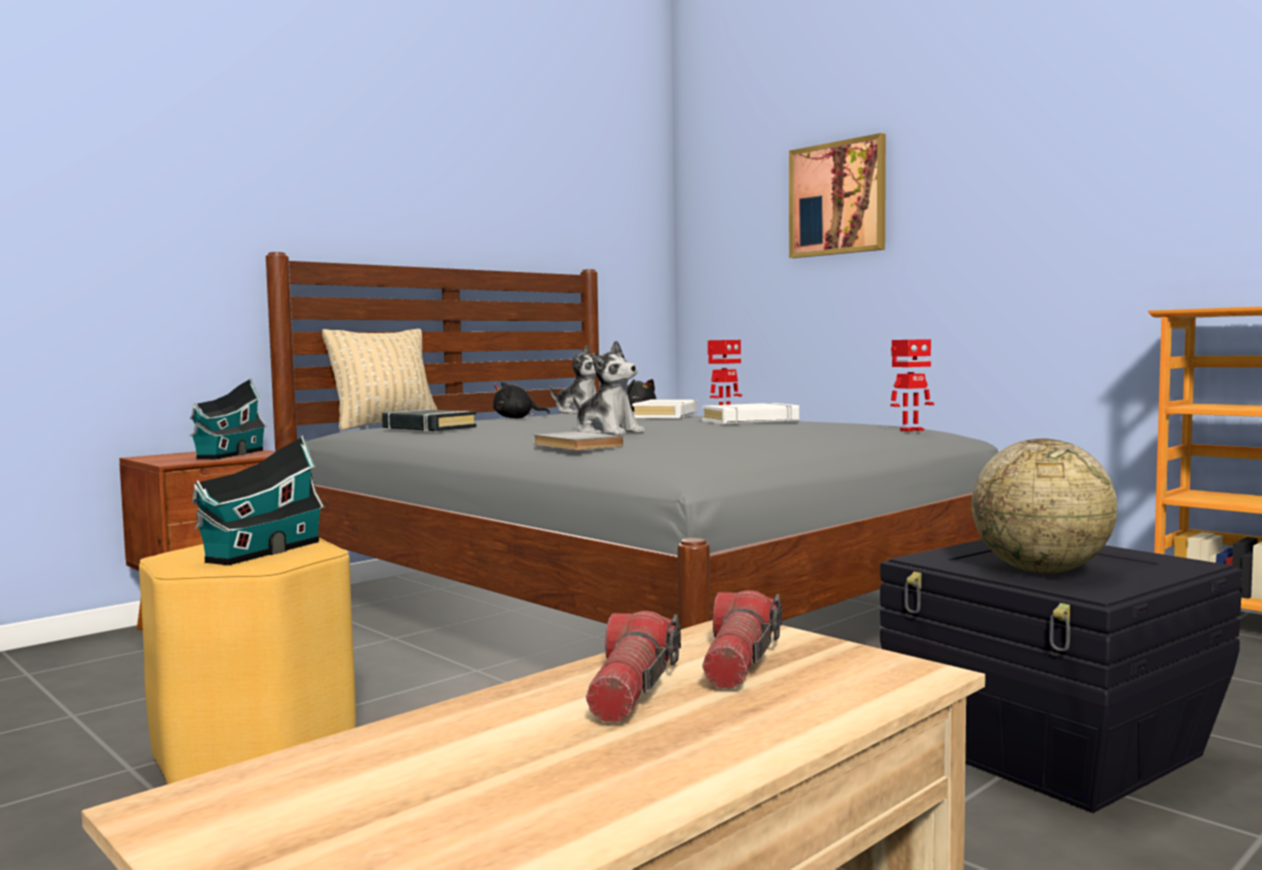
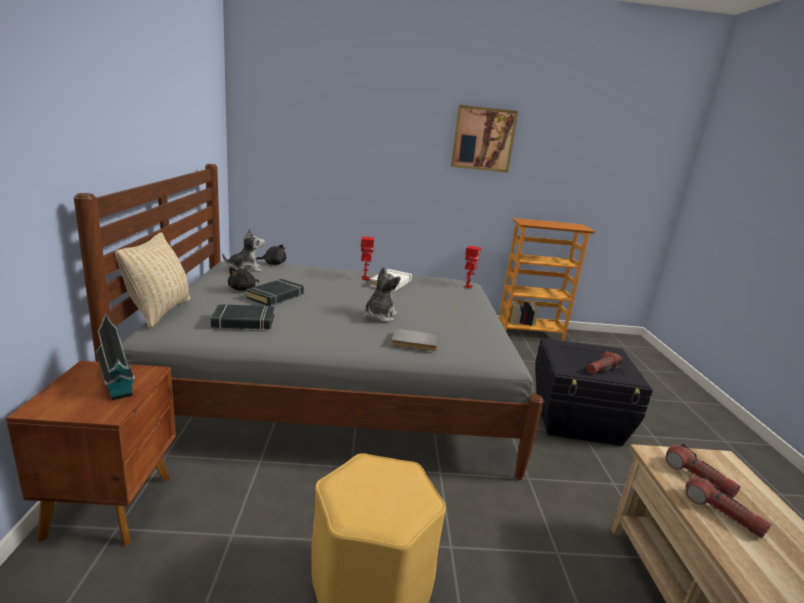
camera: 50 degrees left, 15 degrees up
(260, 552) = (395, 489): toy house -> none
(533, 420) = (276, 296): none -> black book
(608, 433) = (379, 316): plush toy -> plush toy turned 60 degrees counterclockwise
(666, 415) = (324, 276): white book -> none
(837, 198) = (352, 134): picture -> picture (483, 139)
(1041, 571) = (602, 369): globe -> flashlight

